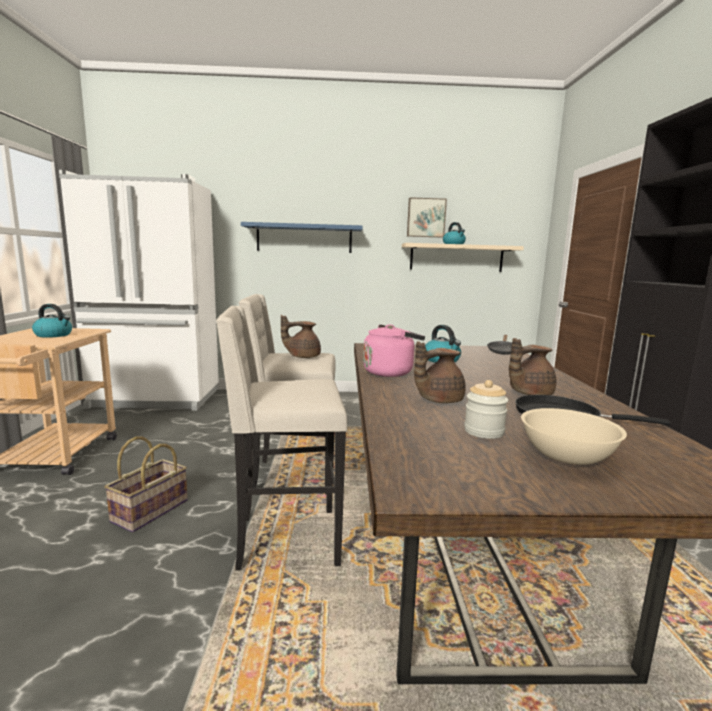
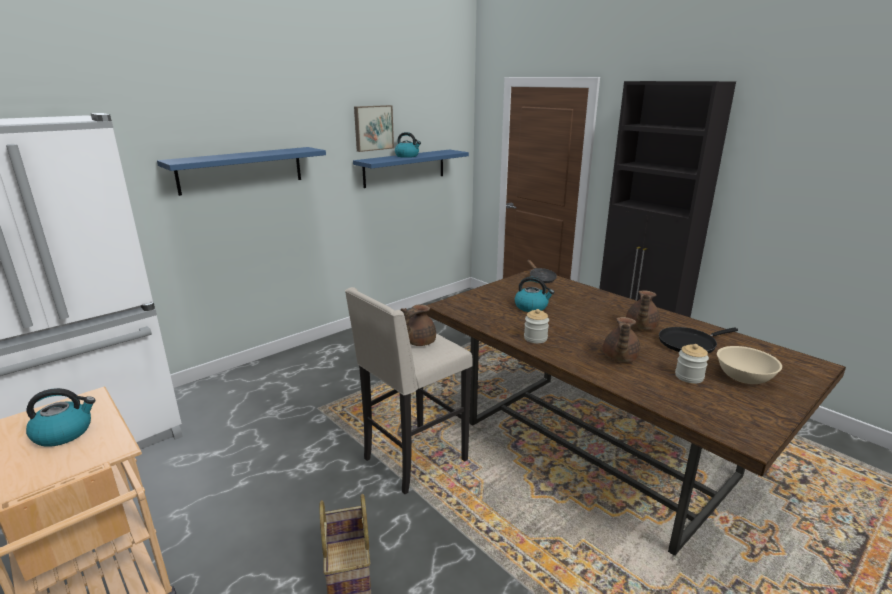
camera: 40 degrees left, 10 degrees up
(285, 539) = (495, 516): beige stool -> none
(390, 372) = (535, 338): pink kettle -> jar
(456, 258) = (404, 168): beige shelf -> blue shelf

